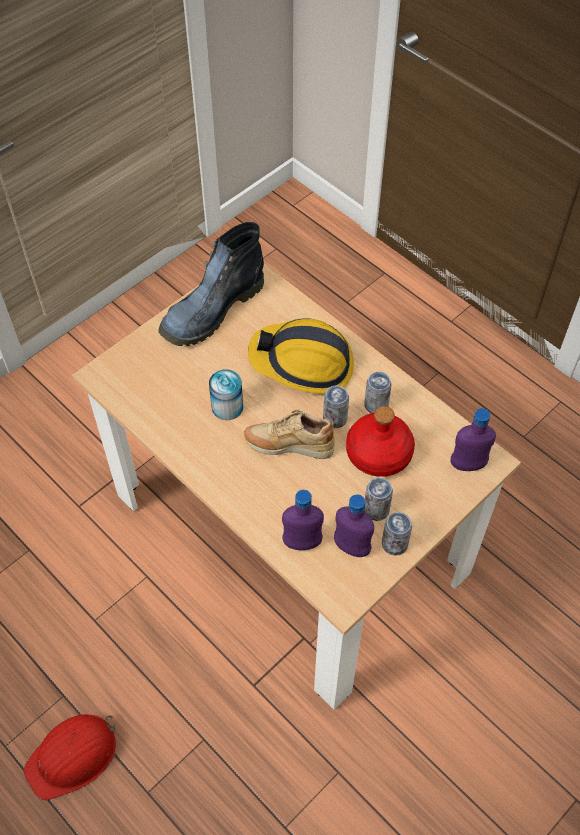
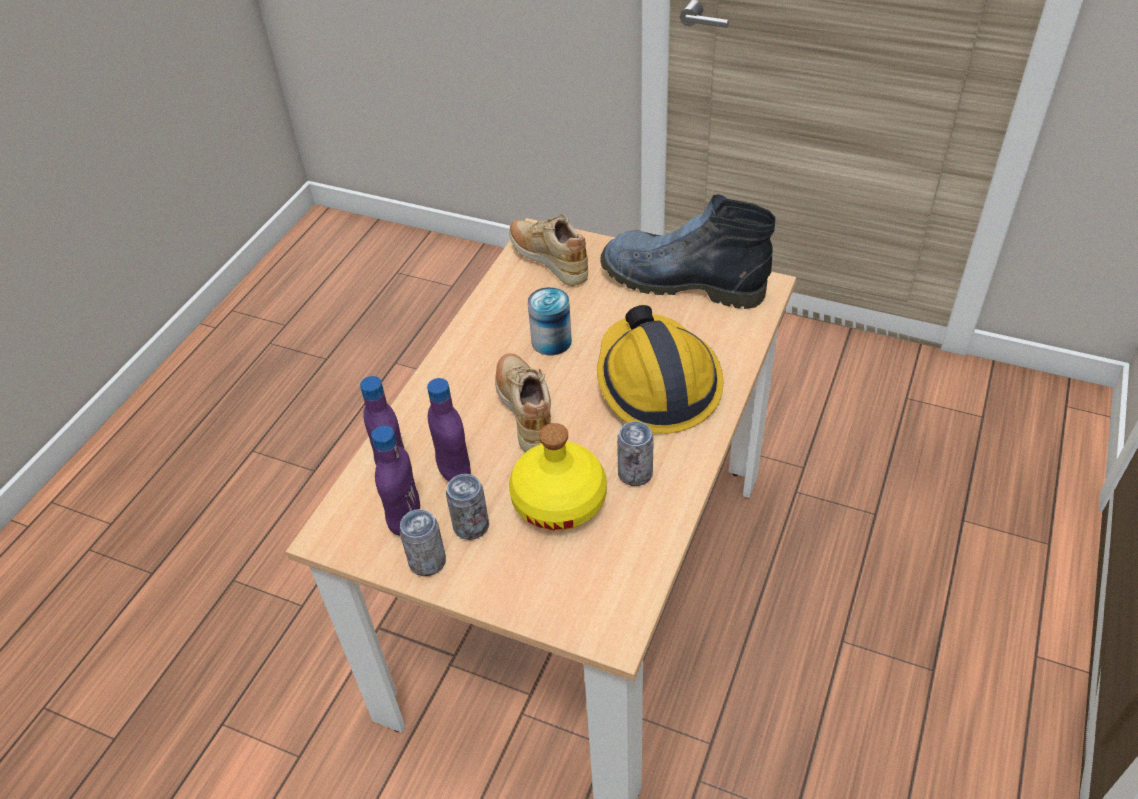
camera: 70 degrees right, 10 degrees down
(73, 756) = (254, 504): red hard hat -> none
(137, 377) = (549, 261): none -> beige shoe
(335, 419) = (589, 440): can -> none
(378, 453) = (559, 500): red bottle -> yellow bottle
(468, 465) = (592, 606): purple bottle -> purple bottle (455, 472)

